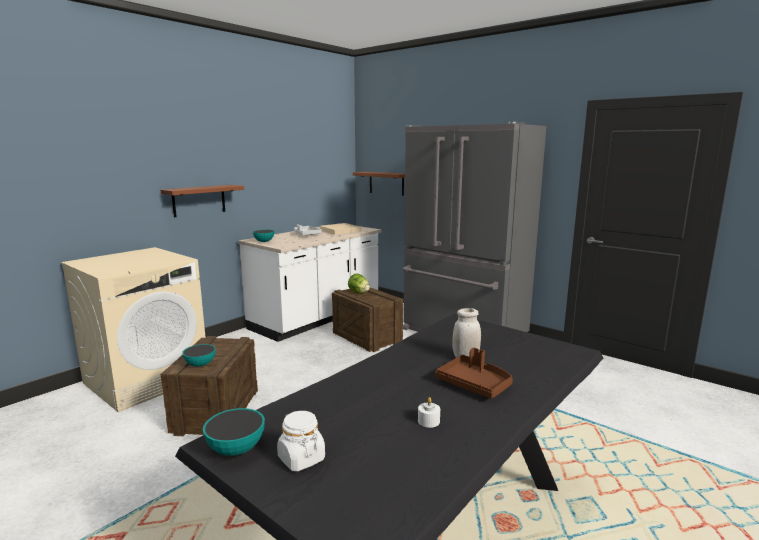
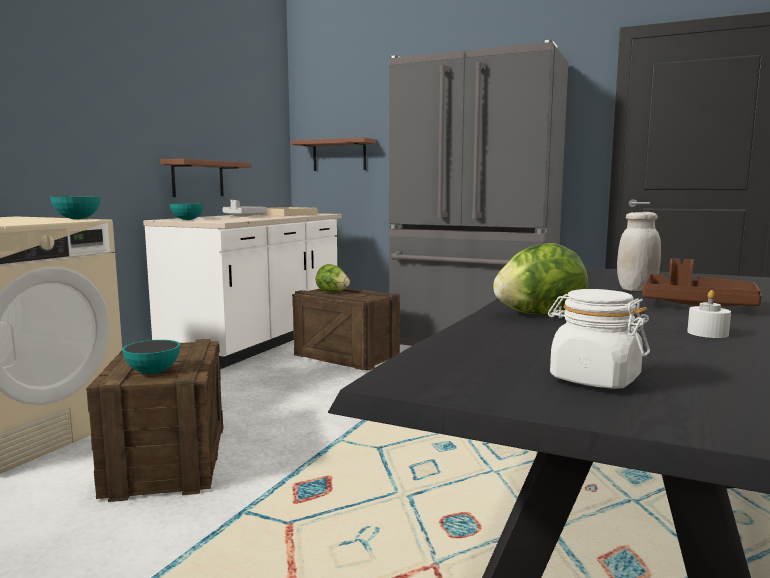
camera: 15 degrees left, 5 degrees down
(199, 200) = (85, 150): brown shelf -> brown shelf (198, 179)
(236, 450) = (459, 381): bowl -> bowl (77, 219)
(361, 384) = (538, 314): none -> lettuce

